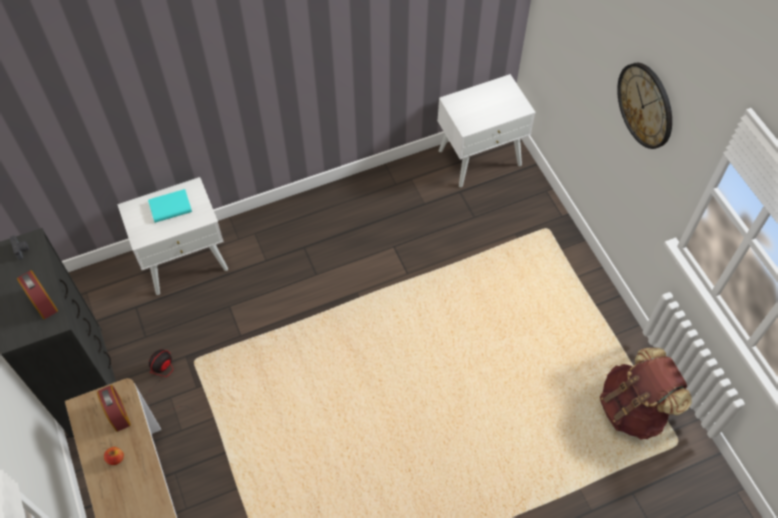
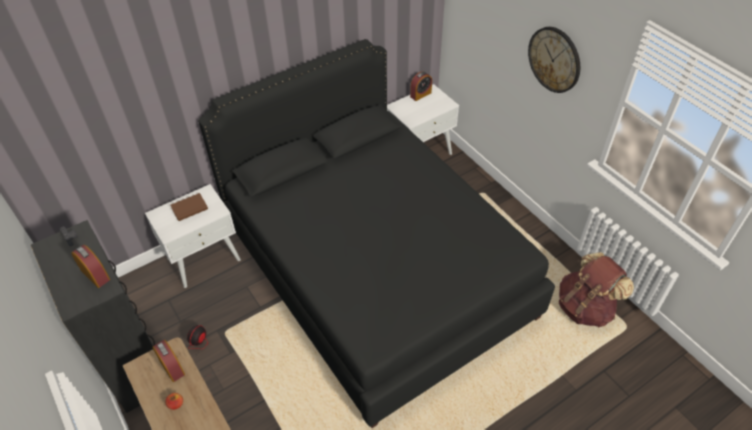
camera: 10 degrees left, 10 degrees down
(170, 207) = (189, 208): turquoise book -> brown book
(388, 313) = (376, 270): none -> black bed
(489, 88) = (420, 94): none -> alarm clock

